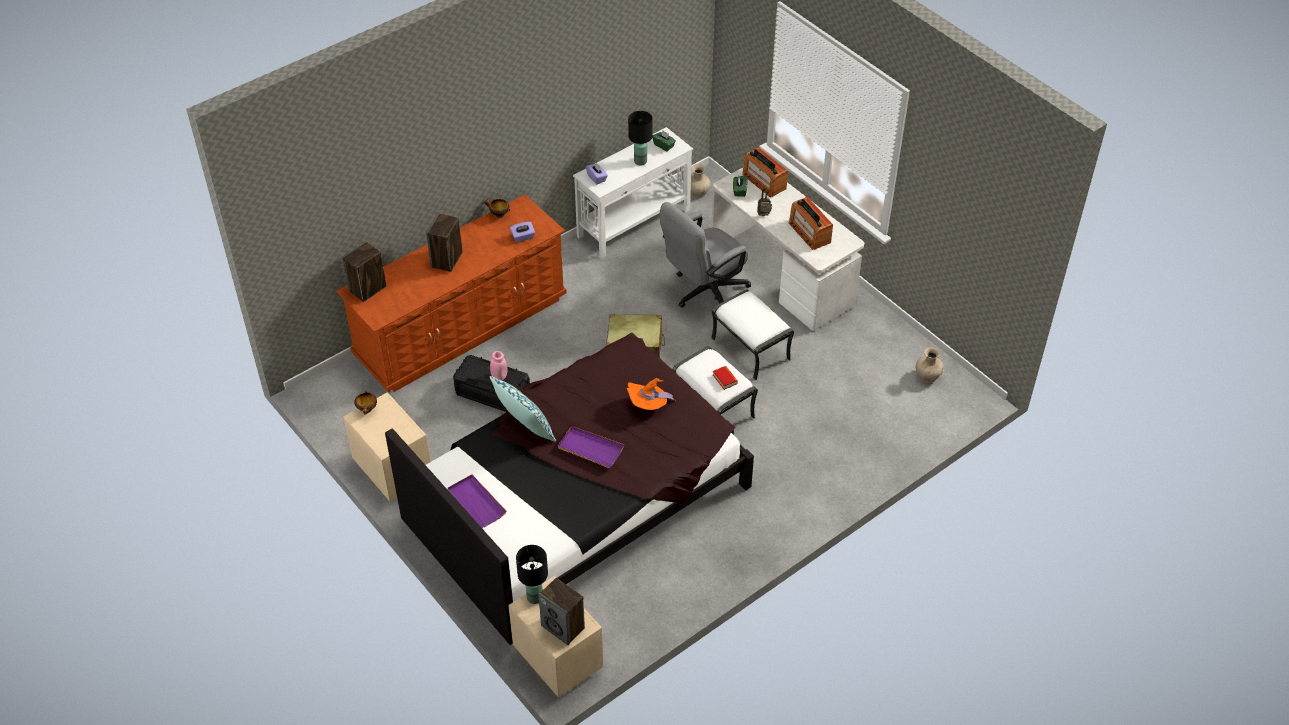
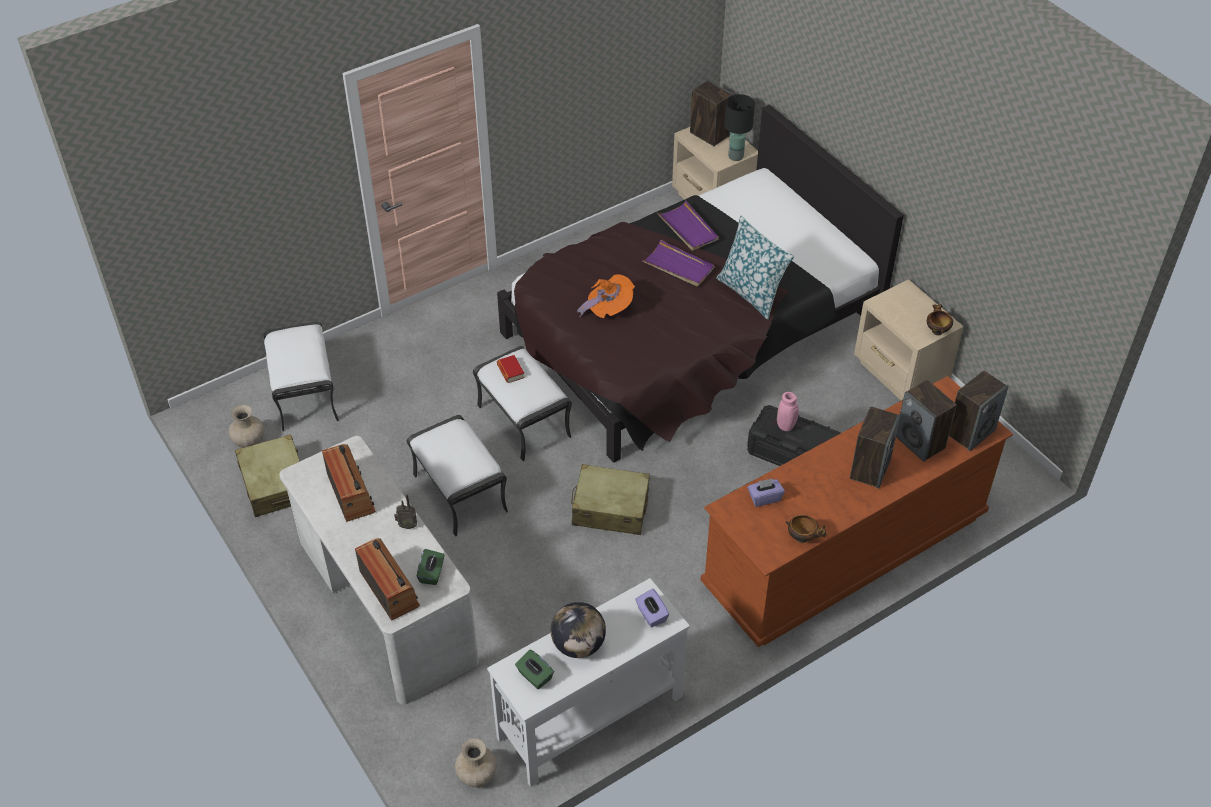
camera: 175 degrees left, 0 degrees up
(406, 279) = (920, 442): none -> speaker
(476, 503) = (799, 231): purple tray -> purple tray (688, 228)
(640, 161) = (578, 645): black table lamp -> globe
(704, 292) = (504, 582): grey office chair -> none
(892, 346) = (275, 484): none -> beige suitcase
(899, 417) = (306, 394): none -> white ottoman

